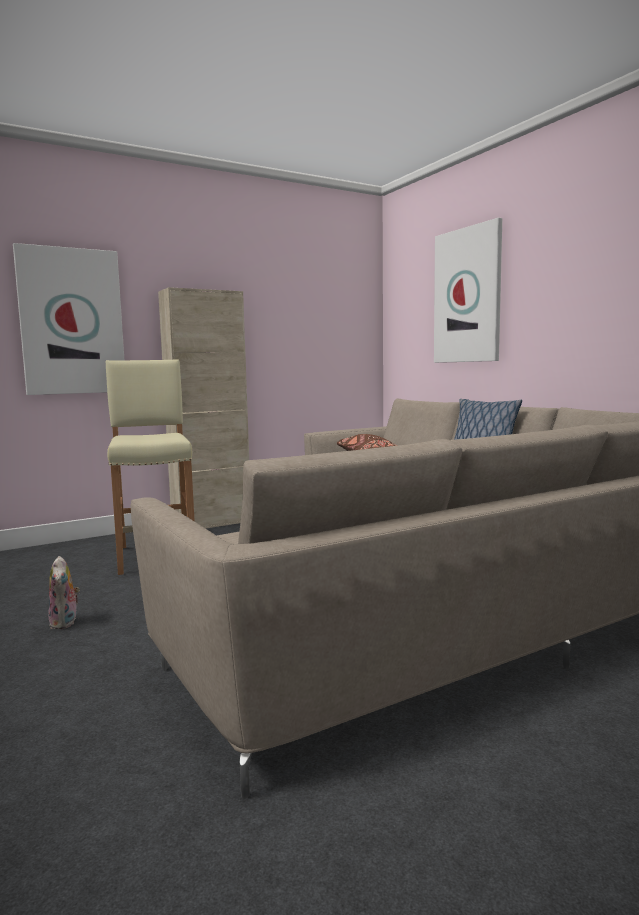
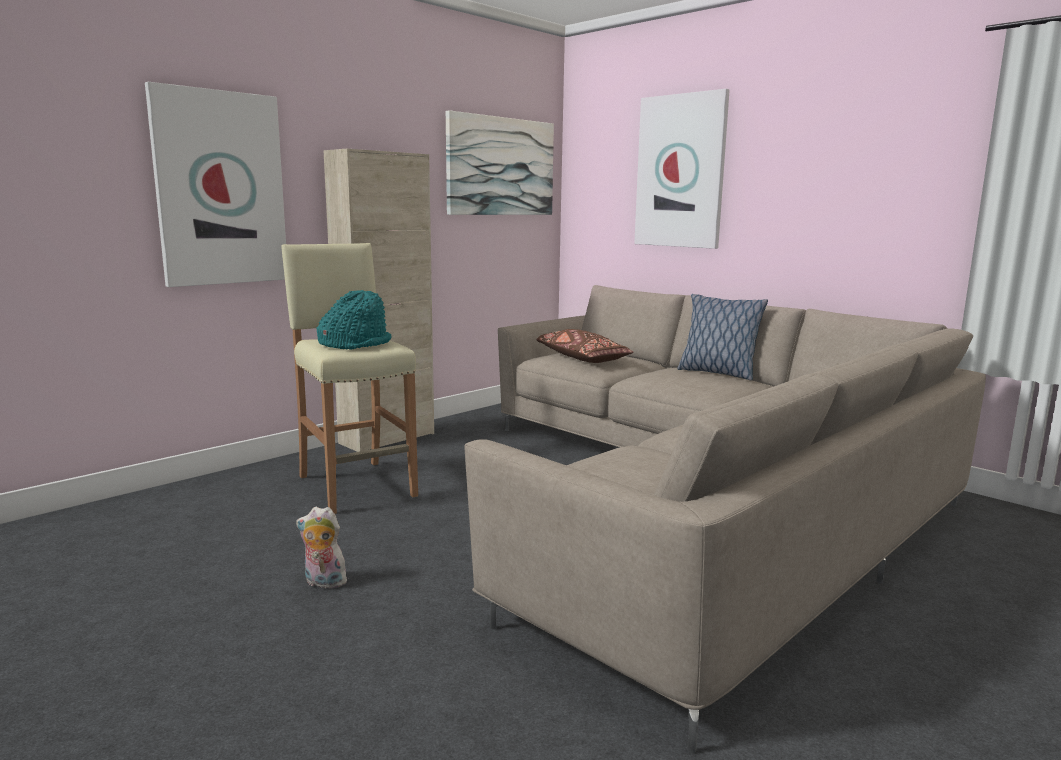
camera: 15 degrees left, 5 degrees up
(65, 623) = (323, 583): plush toy -> plush toy turned 135 degrees clockwise
(148, 437) = (355, 344): none -> turquoise hat
(321, 303) = (500, 166): none -> picture

